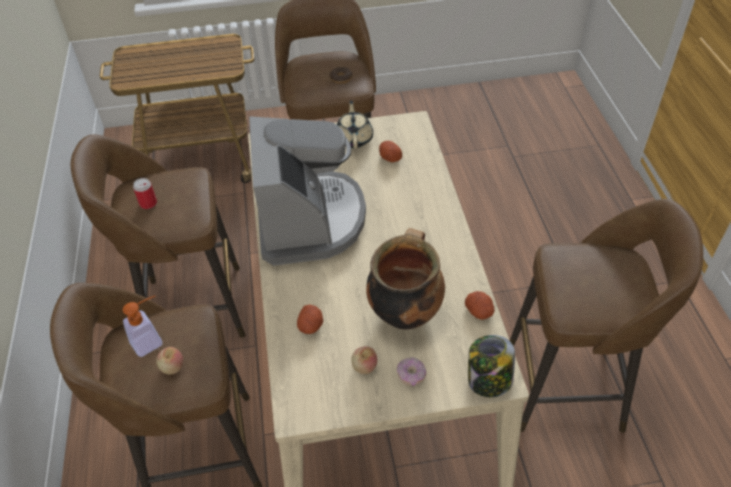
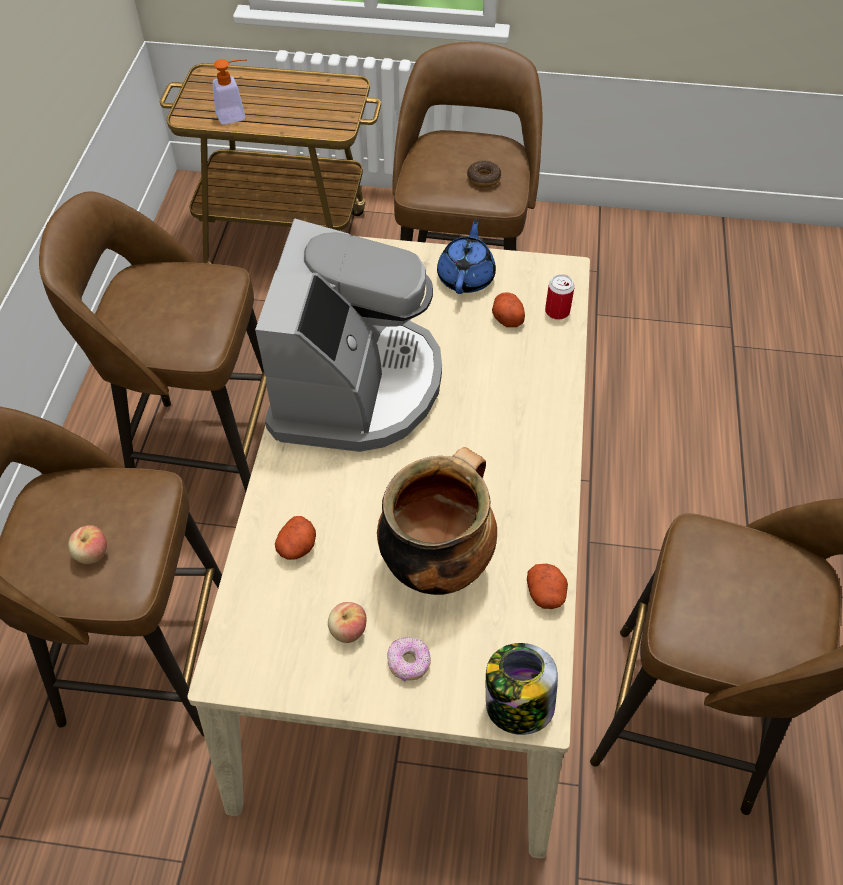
camera: 15 degrees right, 5 degrees up
(148, 203) = (149, 305): can -> can (557, 311)
(152, 340) = (80, 507): soap dispenser -> soap dispenser (236, 115)
(354, 139) = (466, 277): beige teapot -> blue teapot

